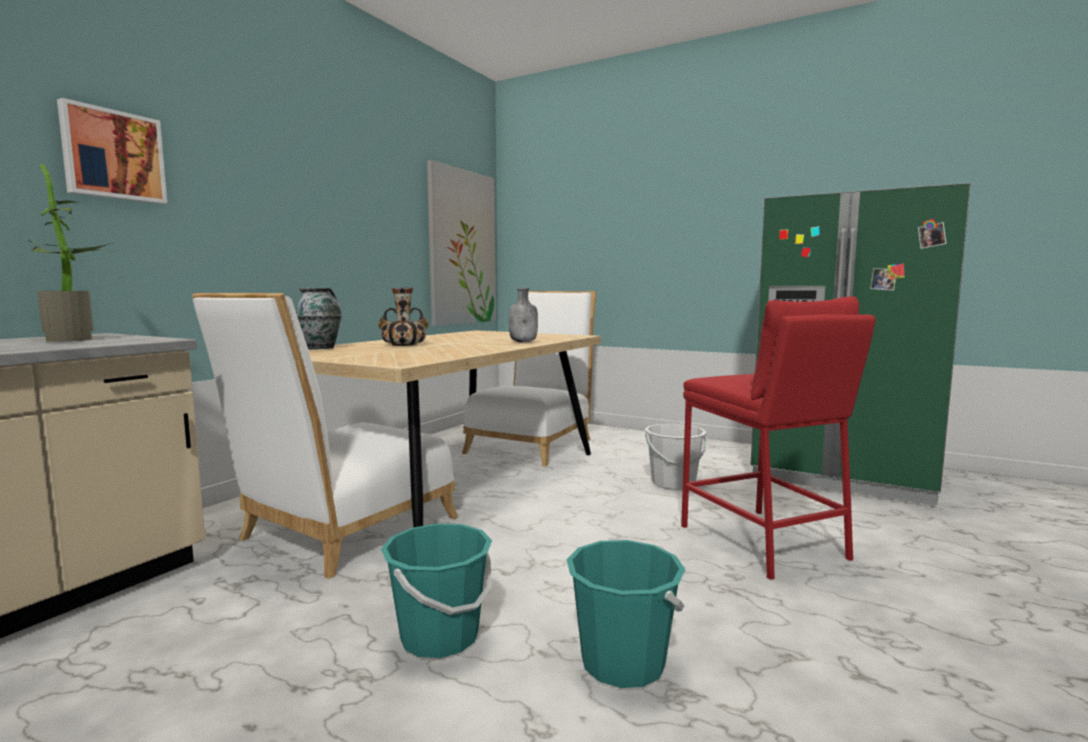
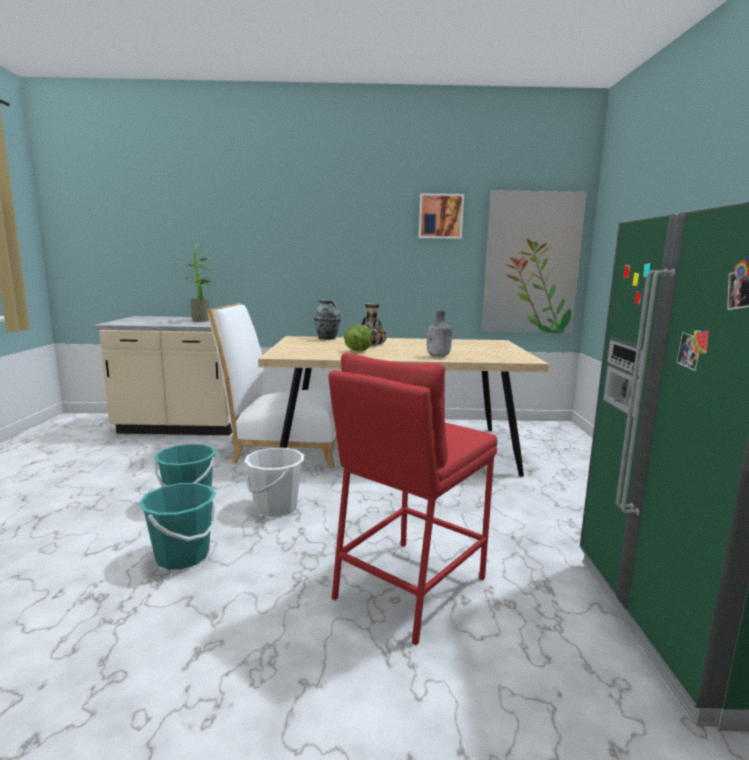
camera: 60 degrees right, 5 degrees up
(113, 155) = (251, 229): picture -> picture (440, 216)
(437, 349) = (358, 350): none -> lettuce
(533, 444) = (510, 452): white chair -> none
(673, 483) = (503, 524): white bucket -> white bucket (276, 507)

